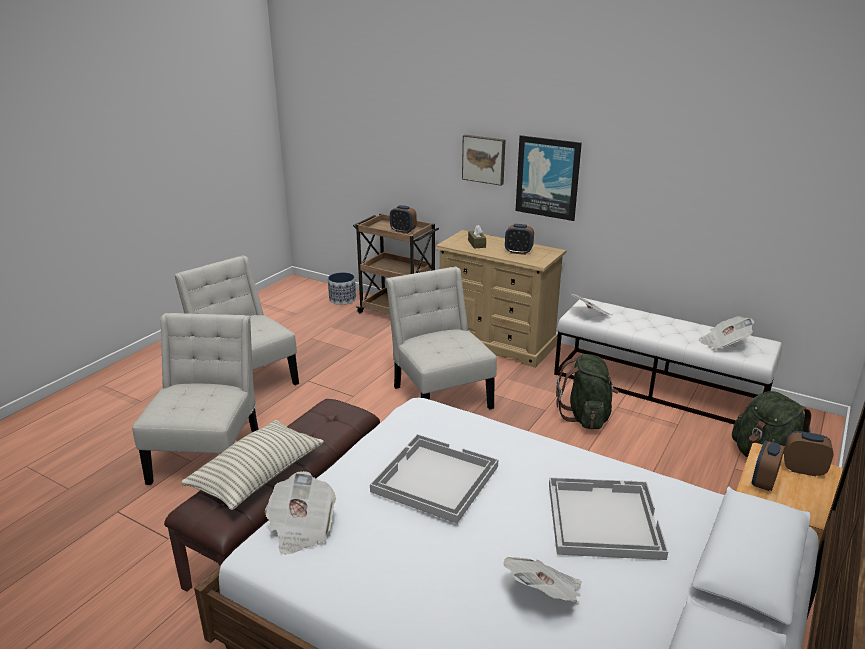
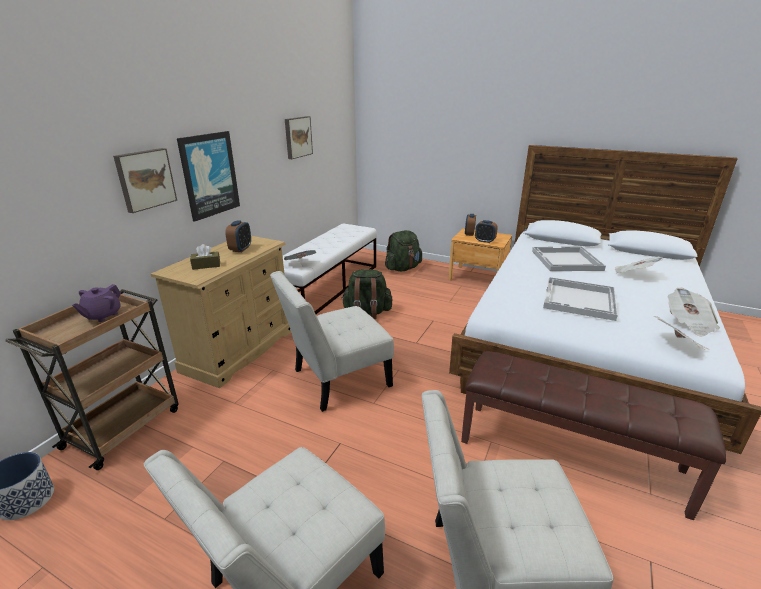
camera: 95 degrees left, 0 degrees up
(257, 476) = (624, 399): pillow -> none
(403, 231) = (102, 315): alarm clock -> purple teapot
(708, 179) = (297, 137): none -> picture
(723, 344) = (347, 233): newspaper -> newspaper (689, 323)

